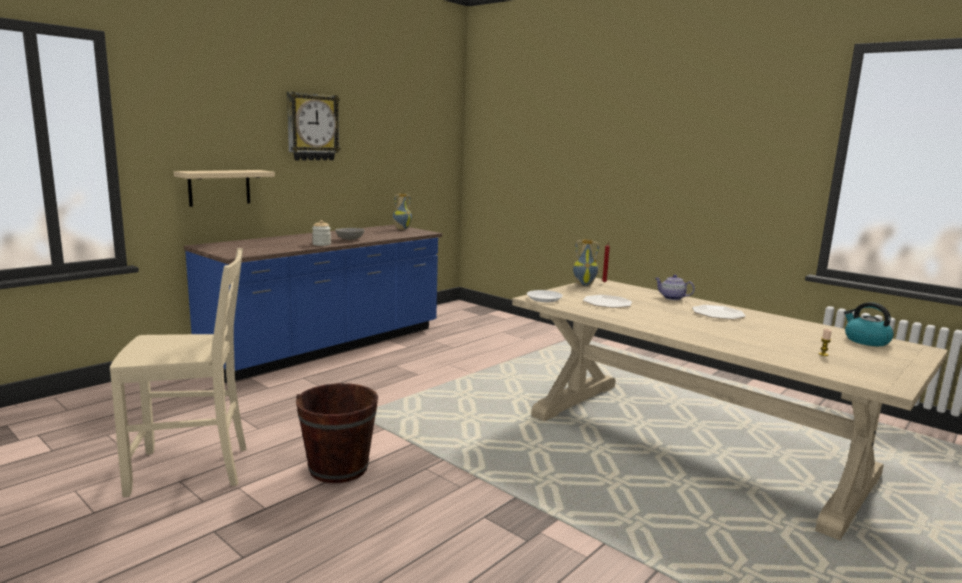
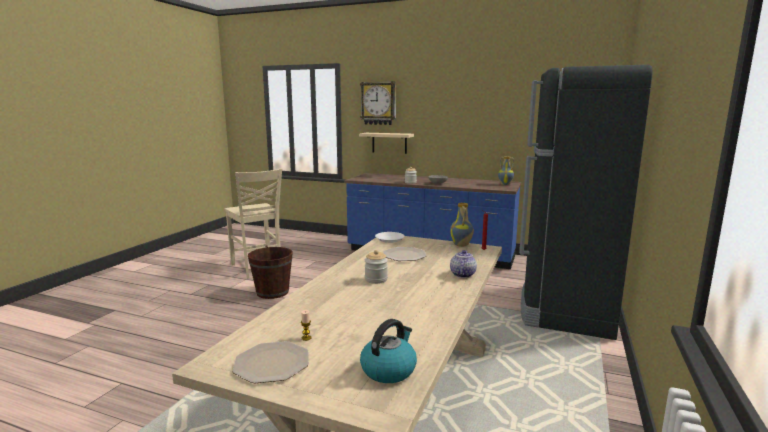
camera: 70 degrees right, 0 degrees up
(312, 127) = (453, 106): wall clock -> wall clock (378, 103)
(542, 337) = (566, 309): none -> black fridge
(680, 320) = (376, 279): none -> jar
(718, 314) = (422, 293): plate -> plate (271, 363)

